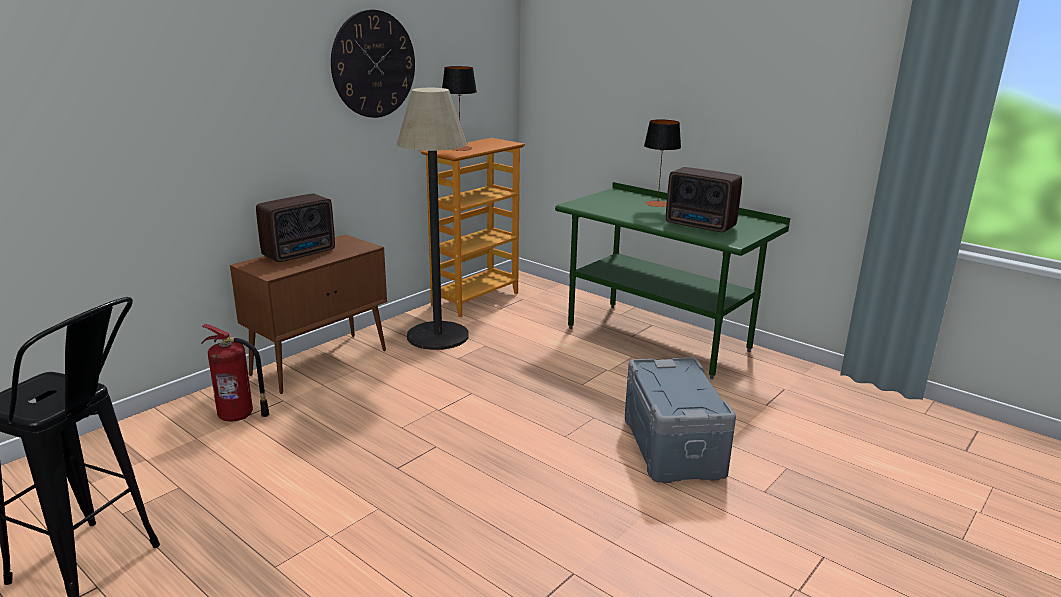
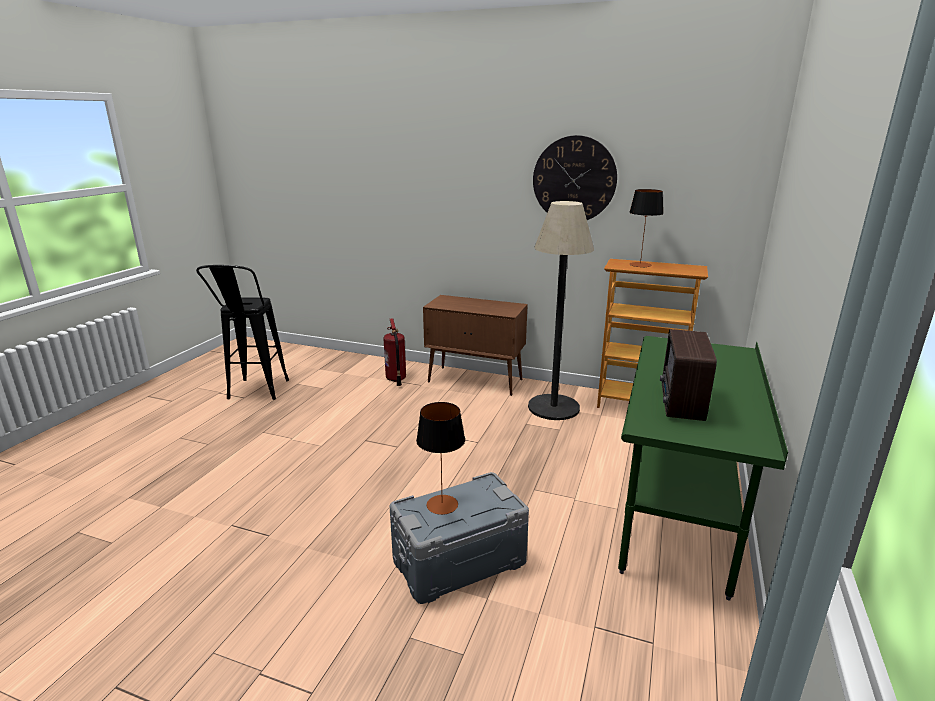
camera: 70 degrees right, 0 degrees up
(301, 253) = (476, 303): radio -> none
(657, 204) = (731, 374): table lamp -> table lamp (442, 504)

